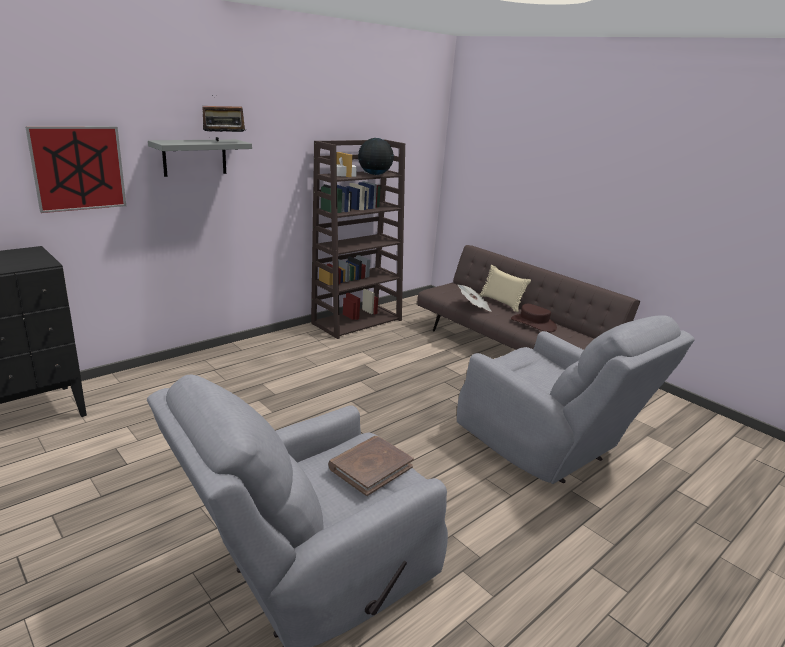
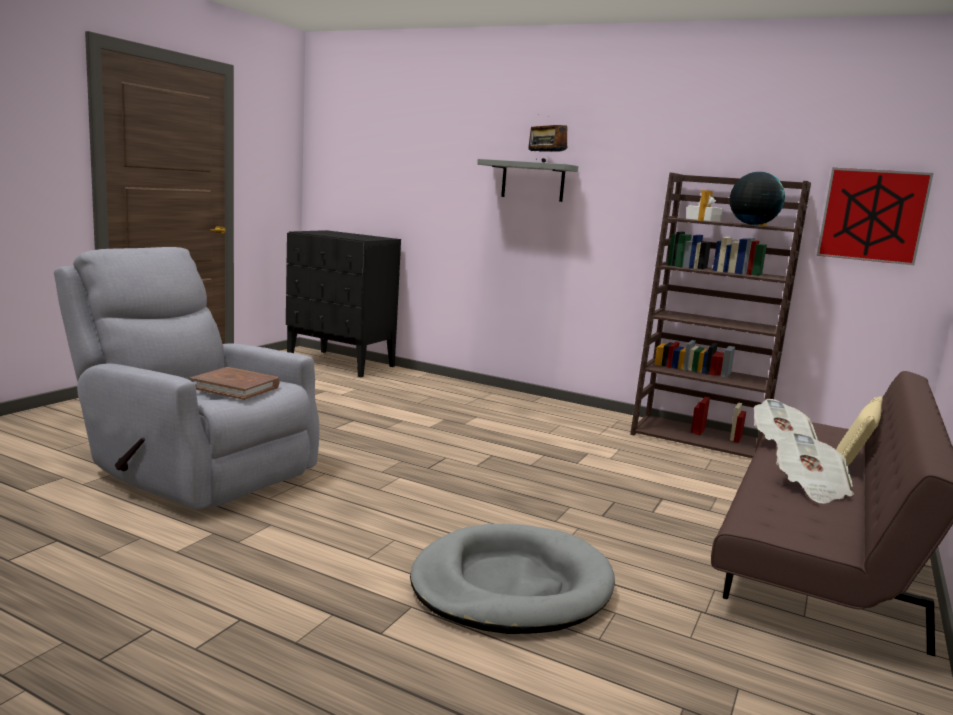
camera: 70 degrees right, 10 degrees down
(78, 168) = (437, 180): picture -> picture (872, 215)
(533, 323) = (810, 487): brown hat -> newspaper
(547, 449) = (511, 586): grey armchair -> grey dog bed

